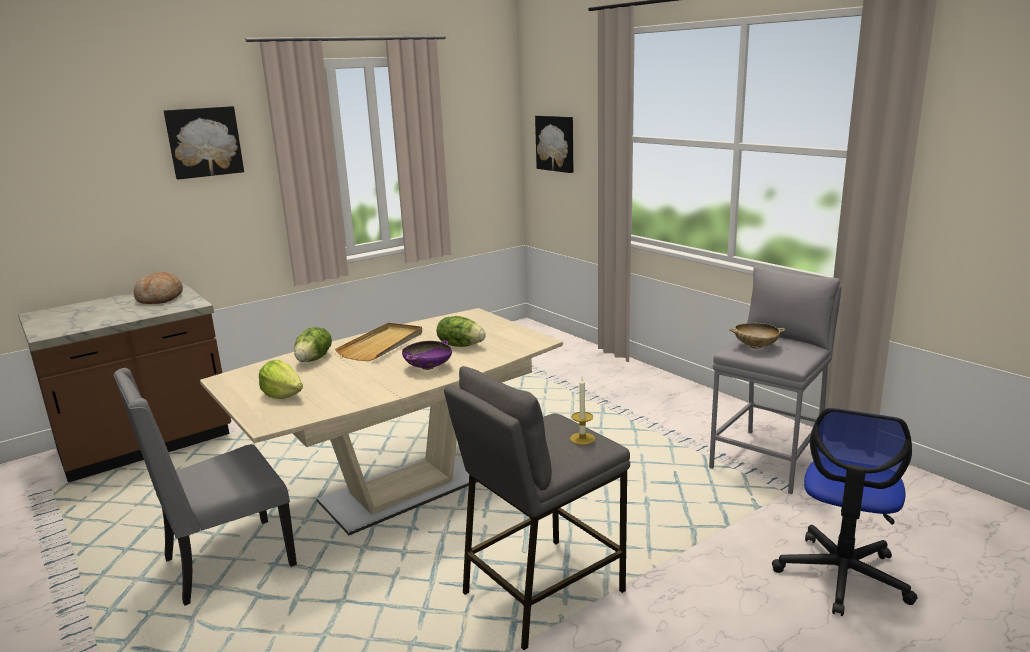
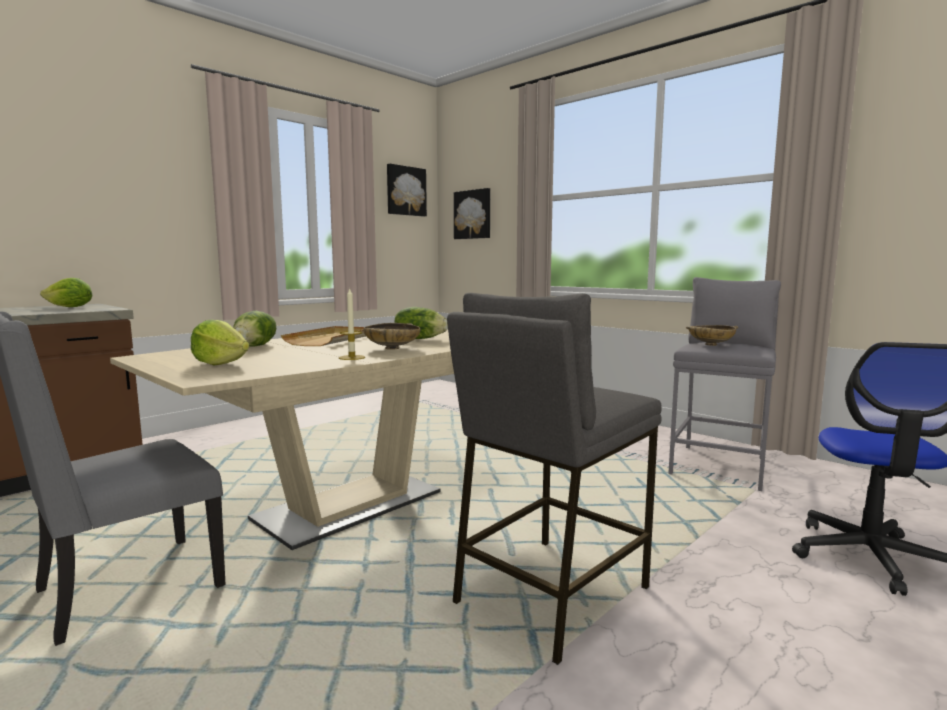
camera: 10 degrees left, 10 degrees down
(160, 298) = (70, 307): bread -> lettuce
(204, 142) = (137, 160): picture -> picture (405, 191)
(428, 367) = (392, 348): purple bowl -> beige bowl
(582, 438) = (603, 391): candle -> candle (352, 357)

